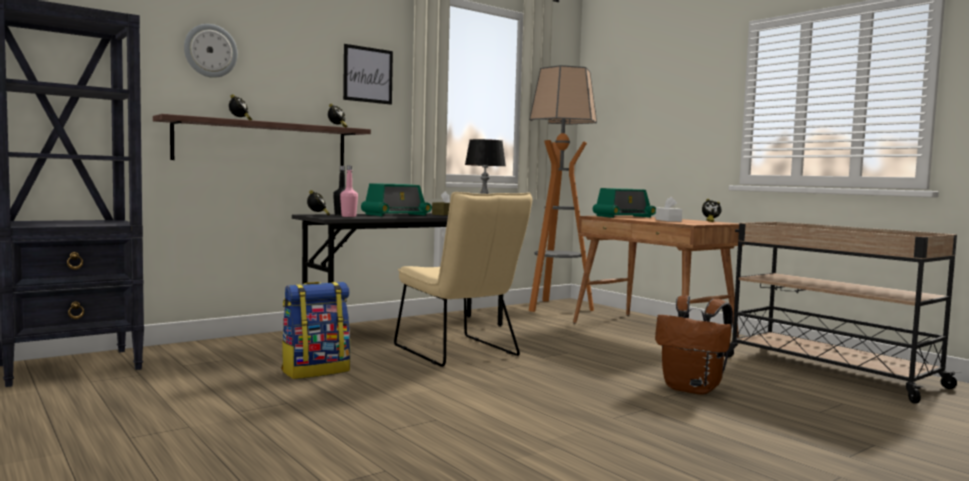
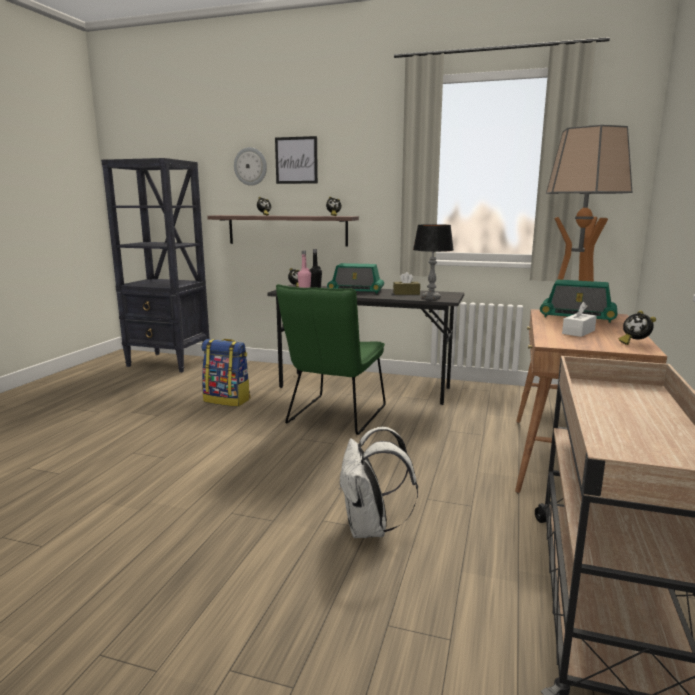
camera: 55 degrees right, 10 degrees up
(368, 75) = (369, 167): picture -> picture (296, 160)
(460, 353) = (334, 417): beige chair -> green chair
(693, 389) = (370, 529): brown backpack -> white backpack

